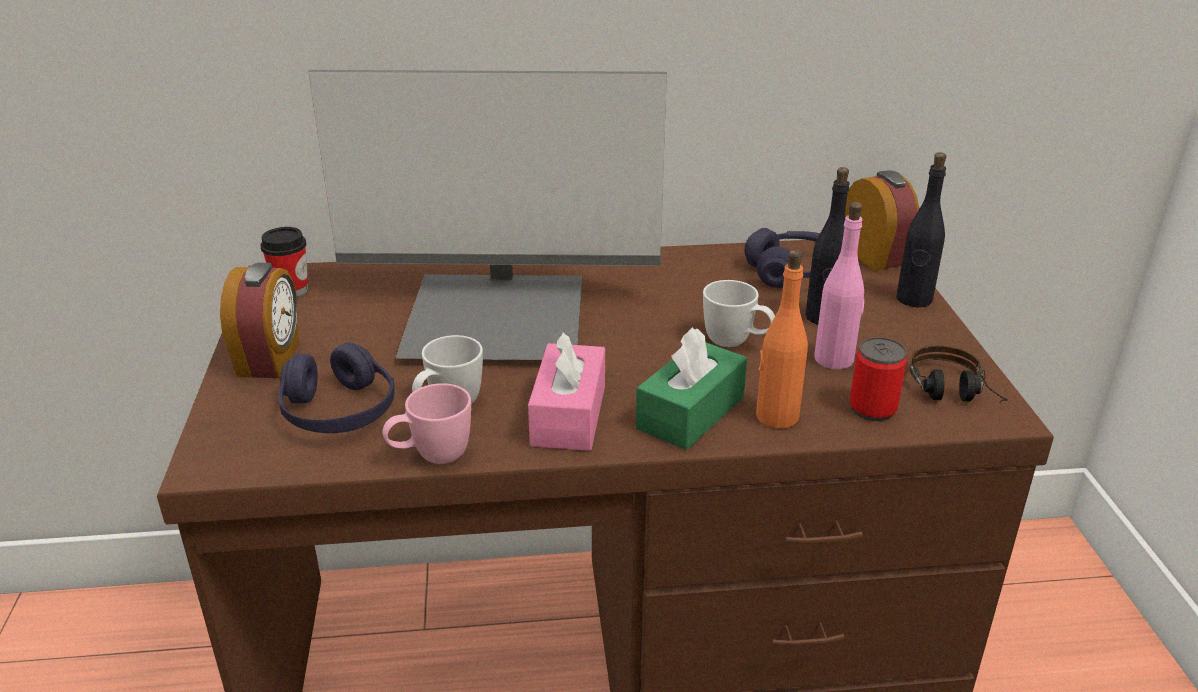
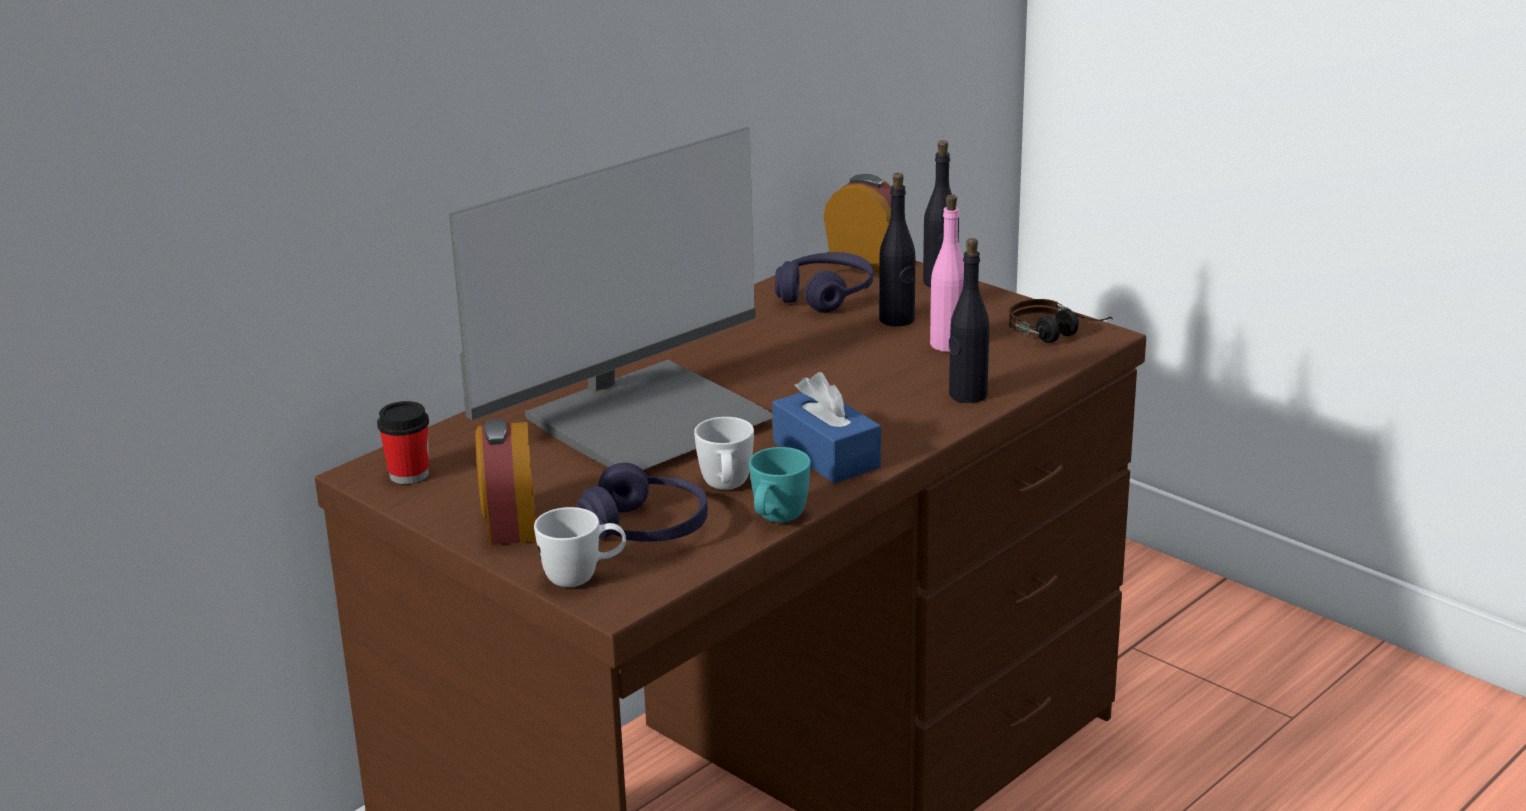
camera: 40 degrees left, 5 degrees down
(270, 360) = (510, 525): alarm clock -> alarm clock turned 150 degrees counterclockwise
(431, 457) = (776, 521): pink mug -> turquoise mug
(568, 415) = (826, 455): pink tissue box -> blue tissue box
(690, 412) = (907, 417): green tissue box -> none
(736, 343) = (864, 361): white mug -> white mug (583, 578)
(776, 416) = (967, 395): orange bottle -> black bottle
(872, 409) = (1020, 364): can -> none

